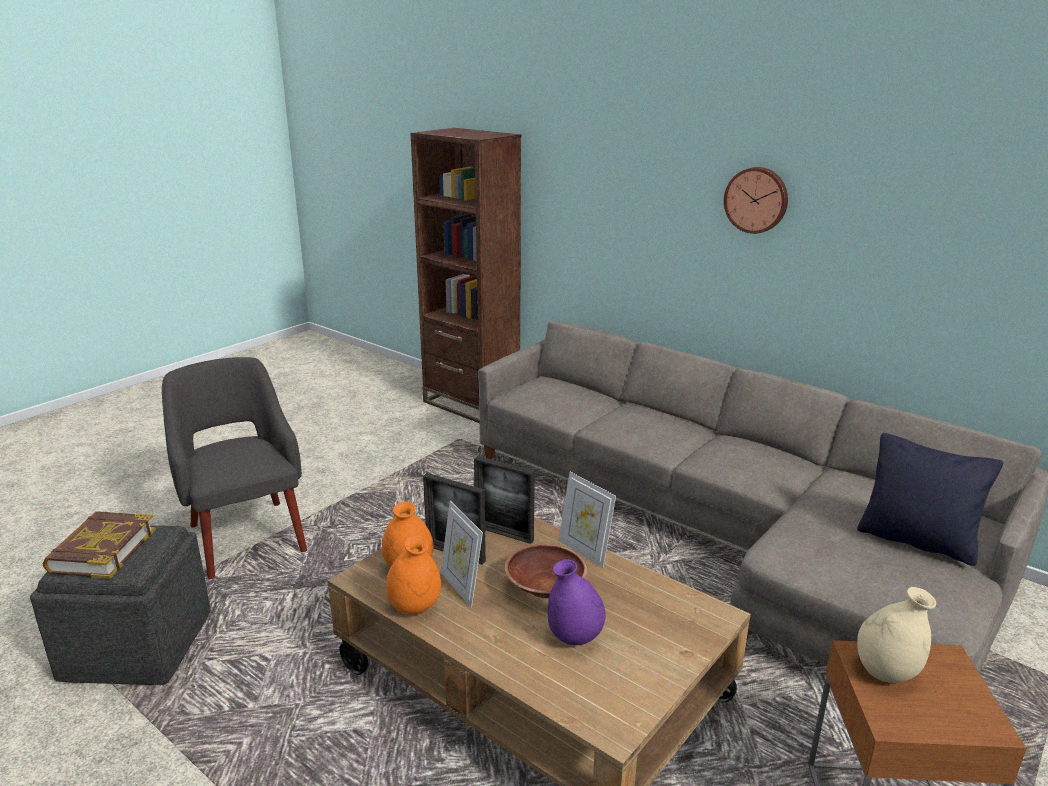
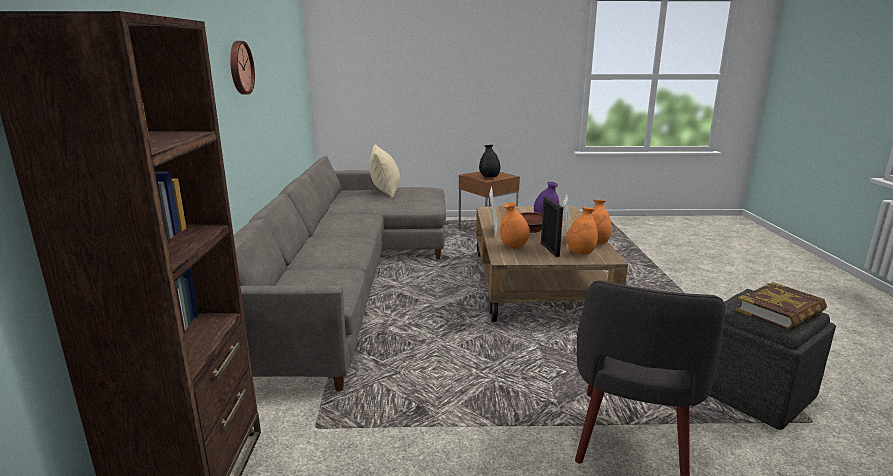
camera: 130 degrees left, 5 degrees down
(504, 533) = (514, 247): picture frame -> orange vase
(886, 672) = (489, 178): beige vase -> black vase
(916, 541) = (385, 192): black pillow -> beige pillow

